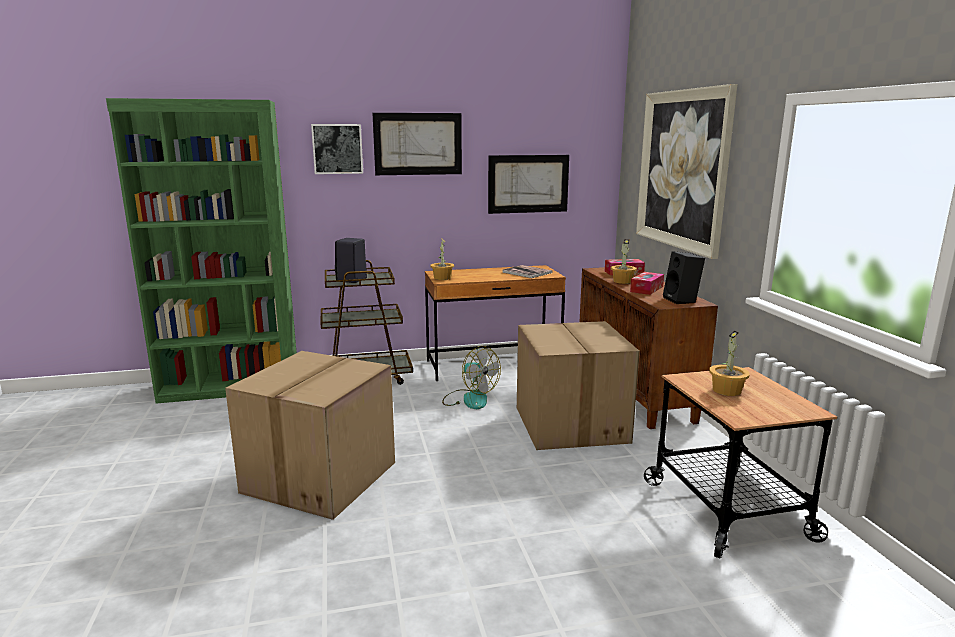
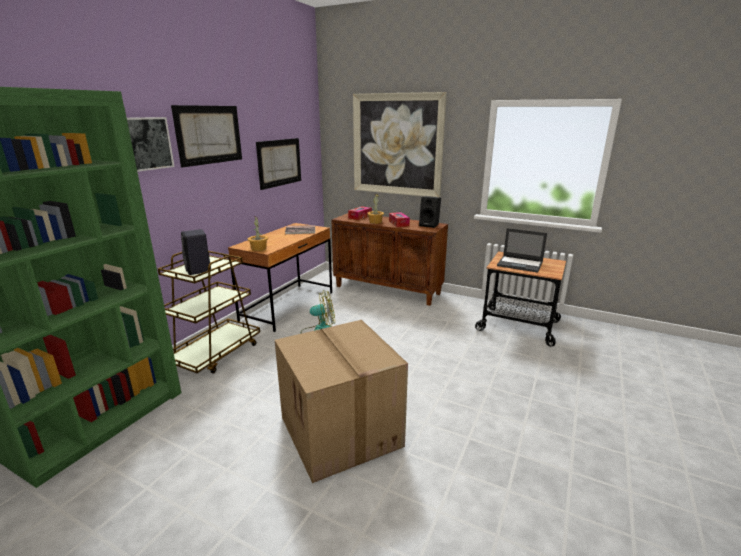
camera: 50 degrees left, 5 degrees up
(569, 424) = (395, 320): cardboard box -> none
(727, 390) = (520, 264): potted plant -> laptop

